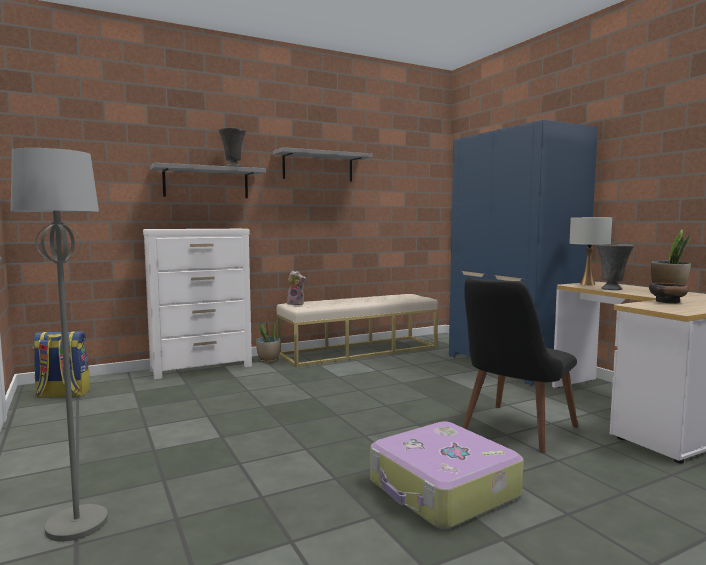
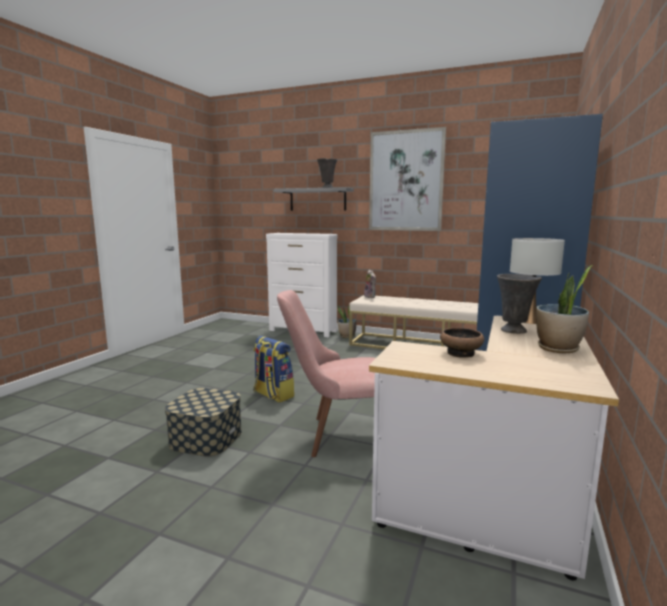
camera: 50 degrees right, 5 degrees up
(62, 394) = (222, 327): backpack -> backpack (272, 395)
(76, 524) = (100, 379): grey floor lamp -> none
(318, 167) = (406, 181): grey shelf -> picture
(443, 490) = (206, 438): suitcase -> storage box
(512, 432) = (338, 436): black chair -> pink chair

